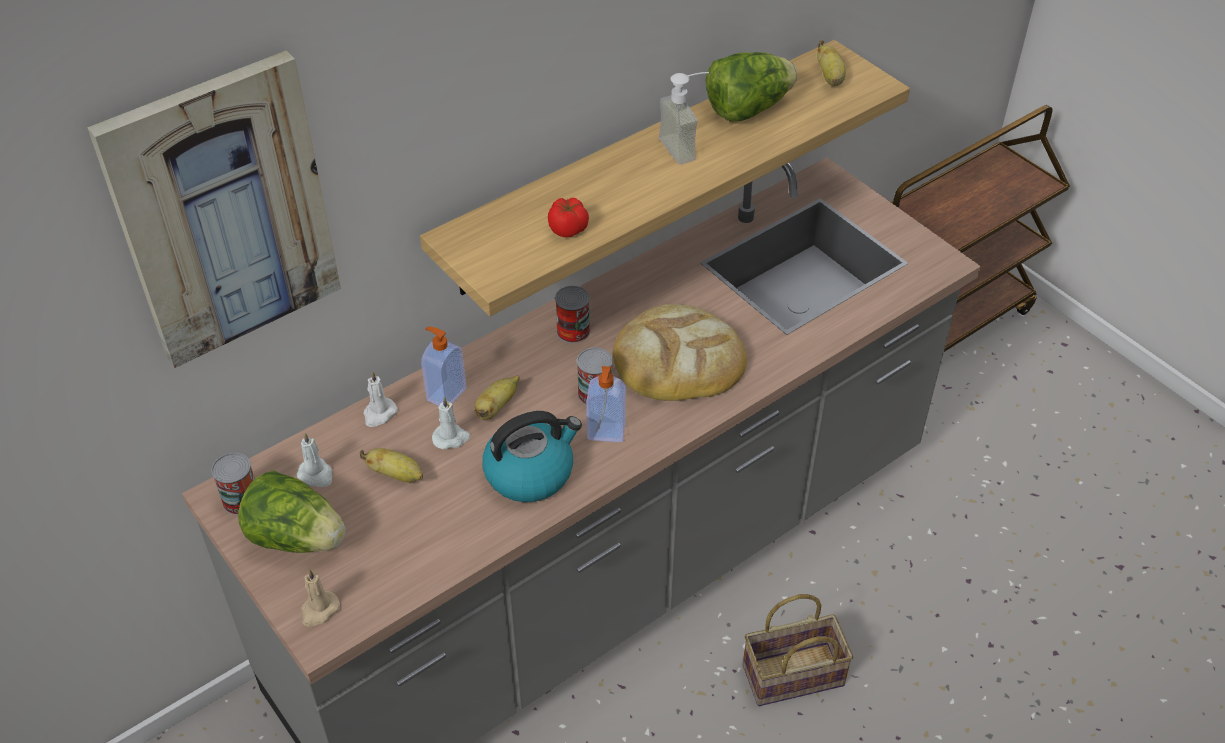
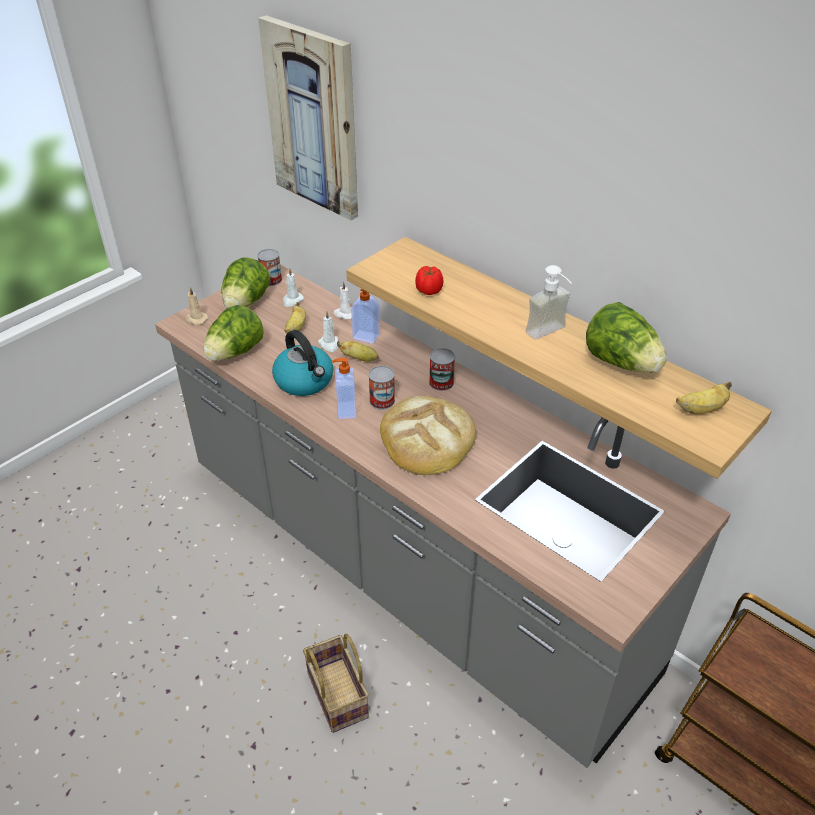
camera: 80 degrees right, 5 degrees down
(434, 555) = (235, 353): none -> lettuce

